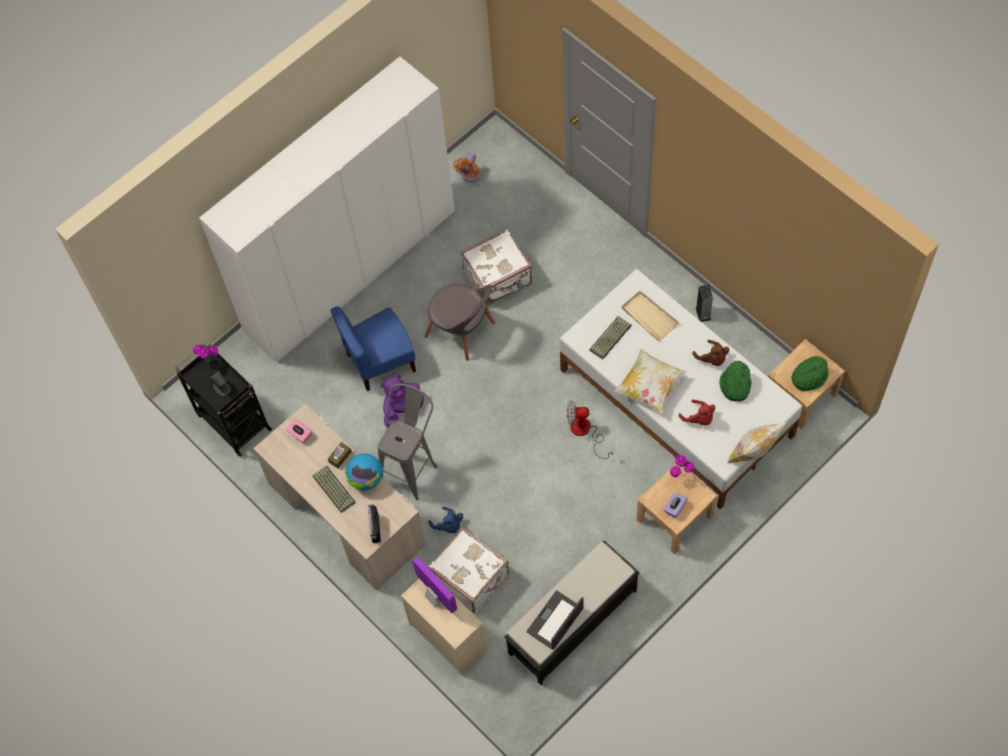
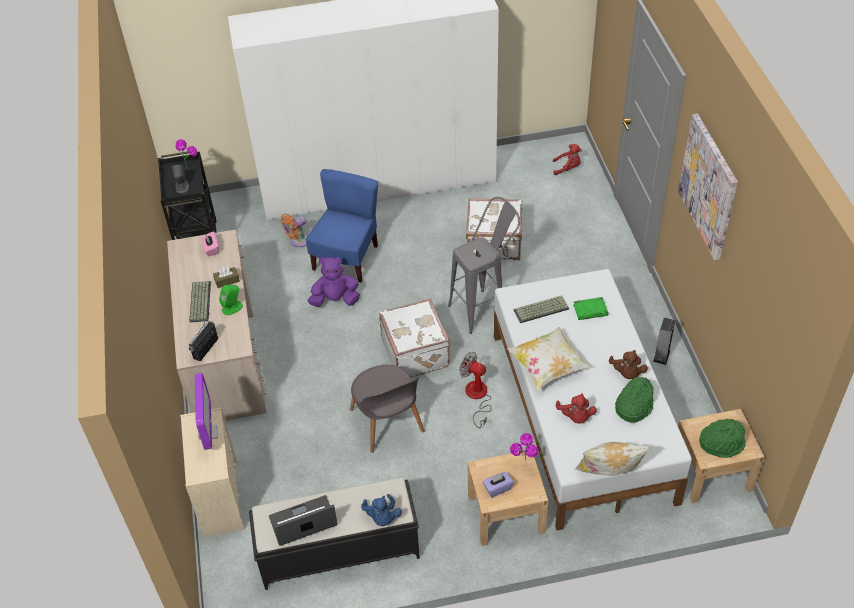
camera: 30 degrees right, 15 degrees down
(366, 479) = (232, 307): globe -> green speaker
(380, 362) = (347, 258): blue chair -> blue chair turned 105 degrees clockwise
(412, 467) = (307, 347): grey stool -> grey stool (484, 308)
(448, 525) = (297, 408): blue plush toy -> blue plush toy (382, 517)
(462, 331) = (432, 268): grey chair -> grey chair (387, 423)
(470, 175) = (529, 163): orange fan -> orange fan (298, 241)
(470, 576) = (281, 459): white suitcase -> white suitcase (416, 352)
(507, 163) = (567, 168): none -> red plush toy
(649, 317) = (590, 310): beige tray -> green book
(715, 183) = (709, 186): none -> picture

